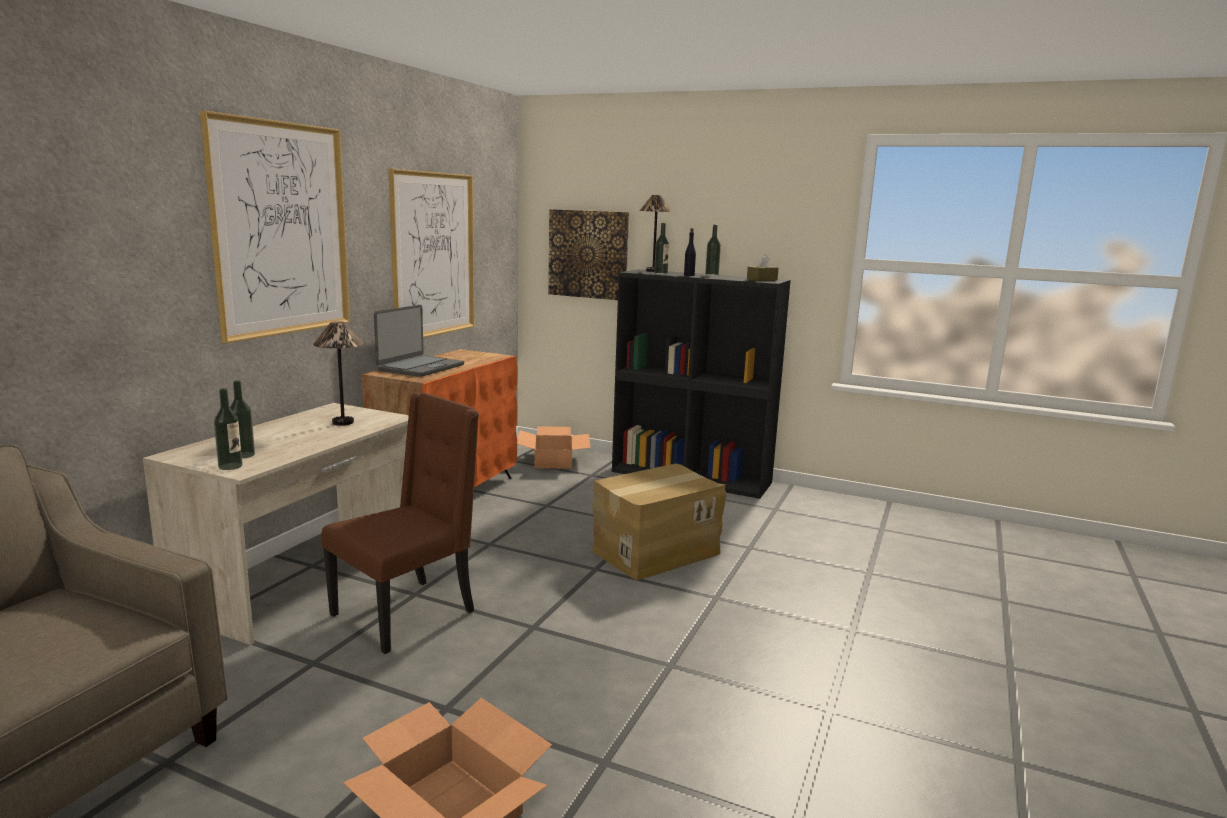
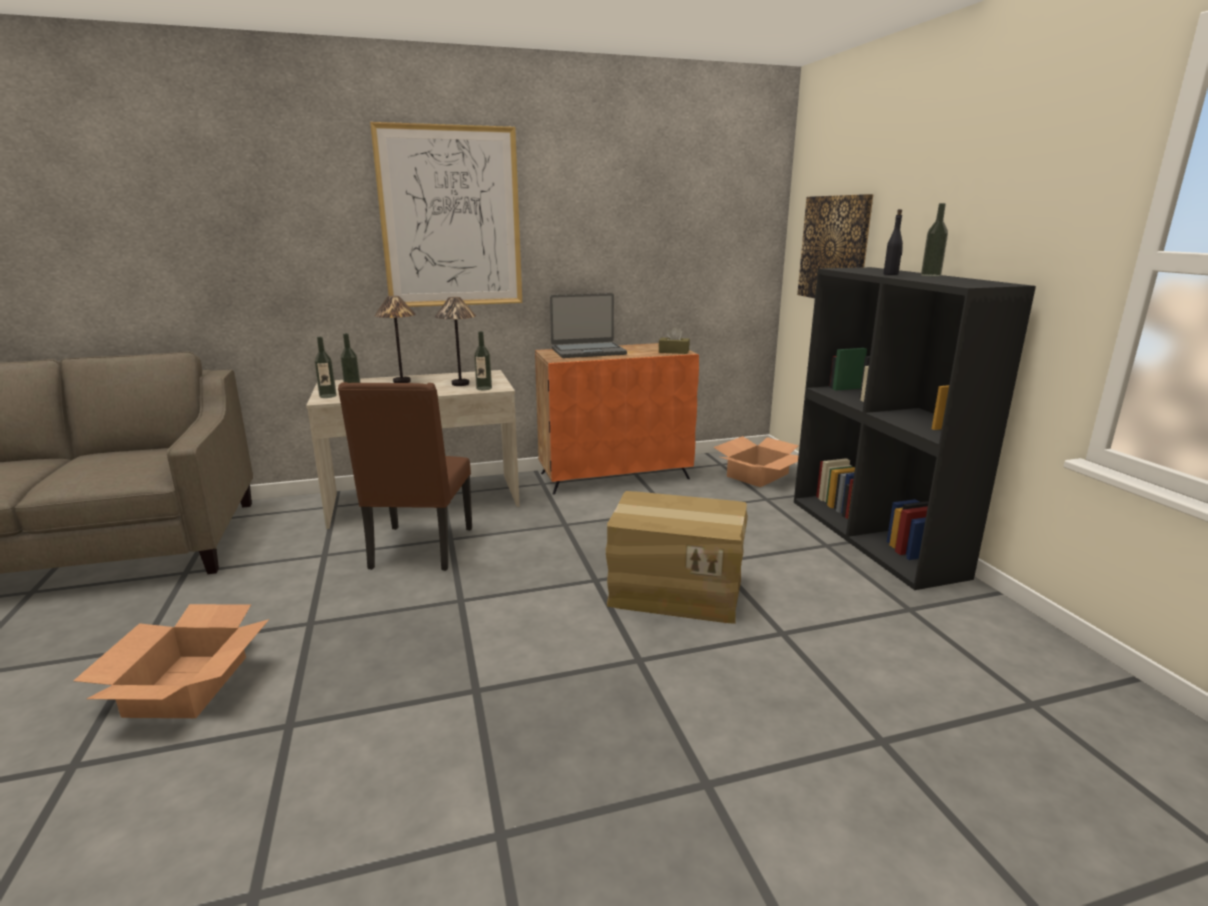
camera: 50 degrees right, 5 degrees up
(406, 613) = (420, 549): brown chair -> brown chair turned 90 degrees clockwise
(433, 255) = (641, 246): picture -> none
(653, 271) = (874, 269): table lamp -> table lamp (402, 382)
(661, 273) = (861, 271): bottle -> bottle (484, 388)
(762, 279) = (975, 283): brown tissue box -> brown tissue box (673, 352)

